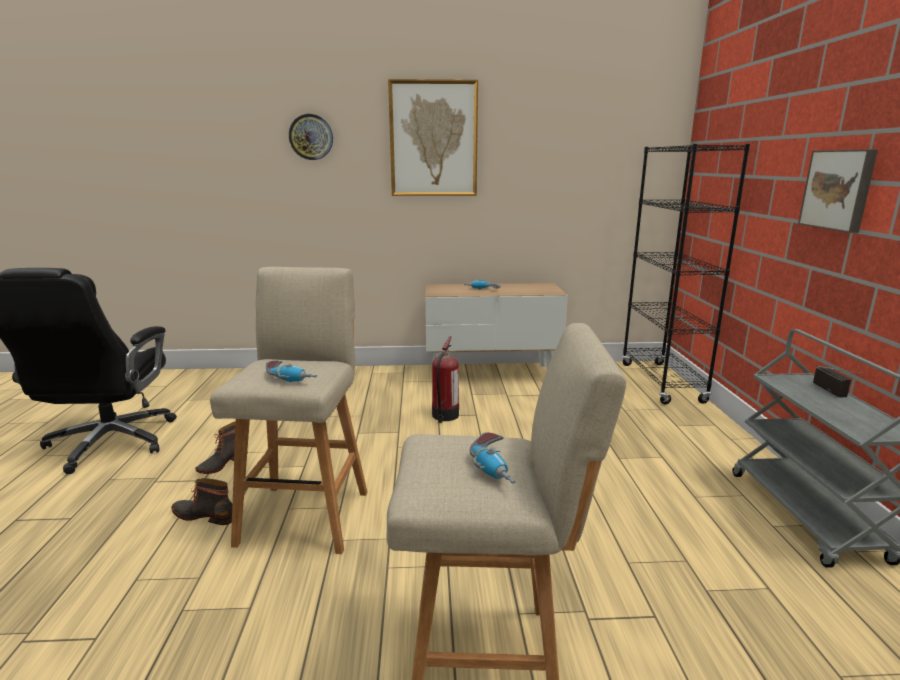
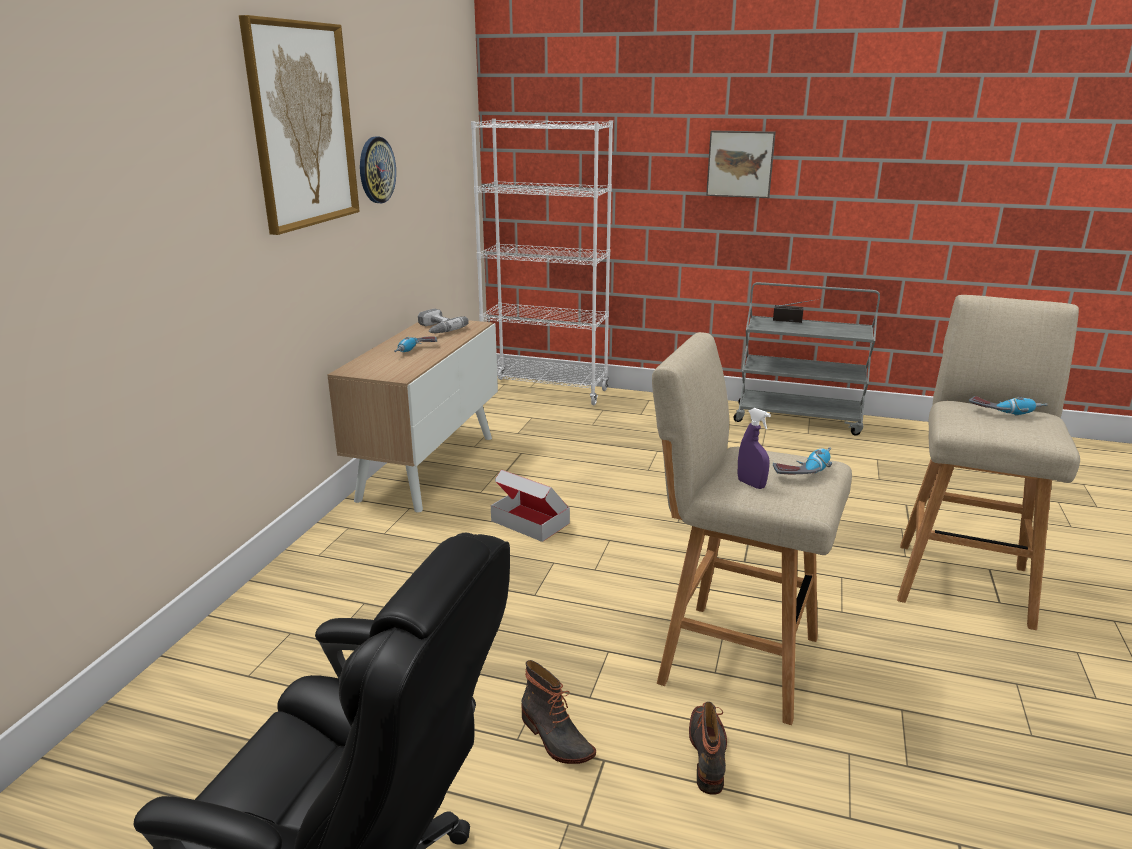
camera: 70 degrees left, 5 degrees up
(205, 515) = (709, 753): boot -> boot turned 150 degrees clockwise
(264, 365) = (751, 484): none -> purple spray bottle
(311, 137) = (142, 136): wall clock -> wall clock (376, 170)
(444, 416) = (530, 522): fire extinguisher -> cardboard box
(531, 287) = (436, 329): none -> power drill
(661, 383) = (545, 391): black bookcase -> white bookcase

